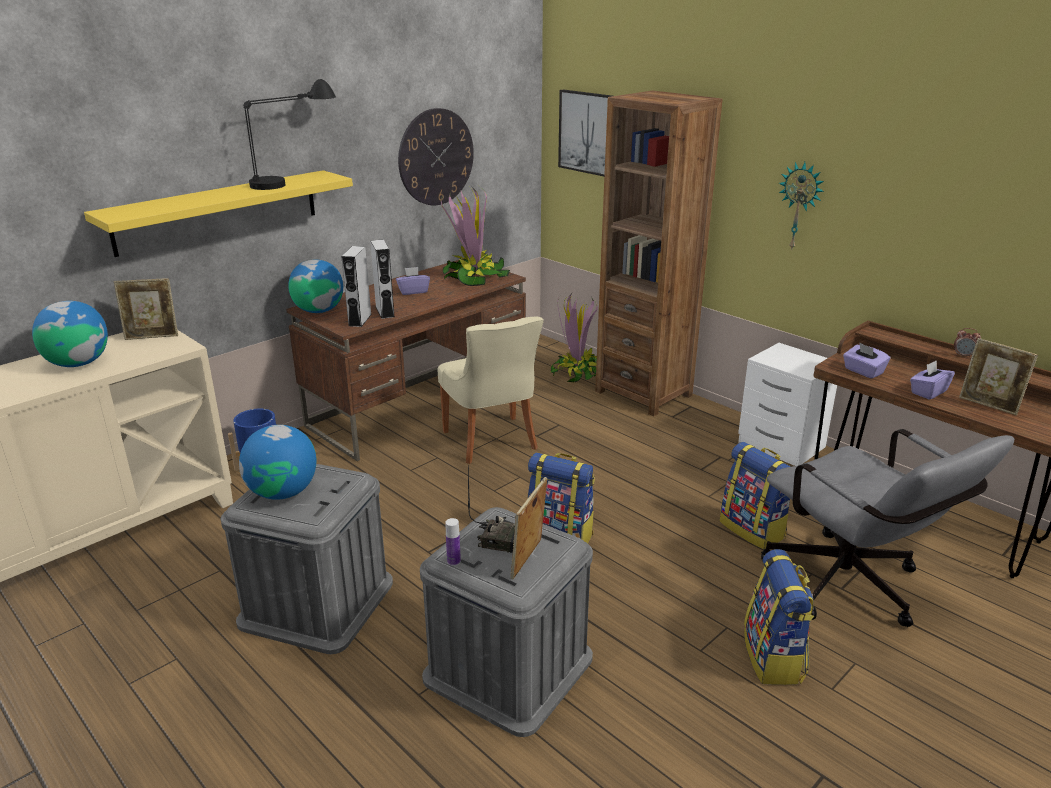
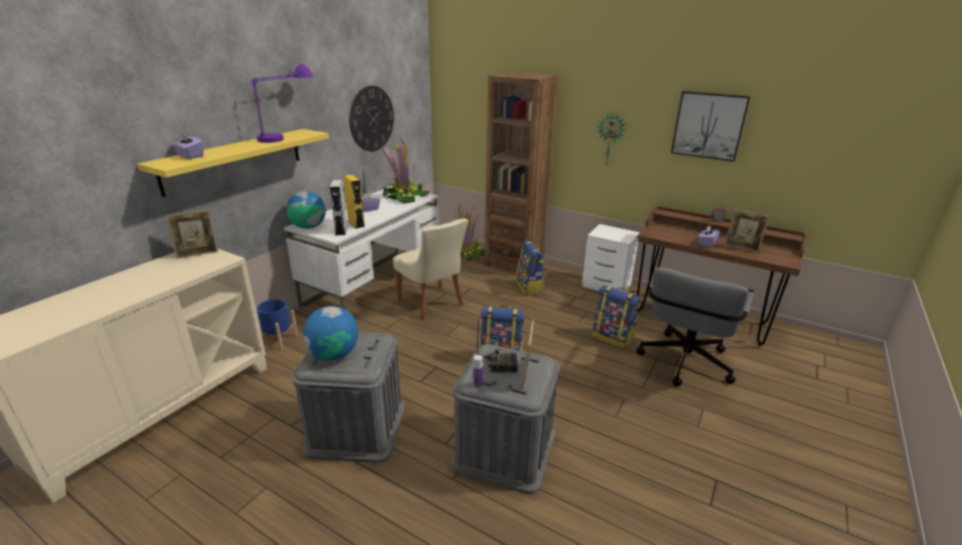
camera: 15 degrees left, 0 degrees up
(78, 363) = (146, 279): globe -> none
(295, 180) = (288, 136): black table lamp -> purple table lamp
(385, 312) = (356, 224): grey speaker -> yellow speaker
(420, 406) = (375, 286): brown desk -> white desk
(590, 133) = (466, 101): picture -> picture (709, 125)
(774, 658) = (658, 413): backpack -> backpack (530, 288)
(853, 590) = (682, 365): grey office chair -> grey office chair turned 75 degrees clockwise
(863, 371) = (666, 235): purple tissue box -> purple tissue box (190, 156)

